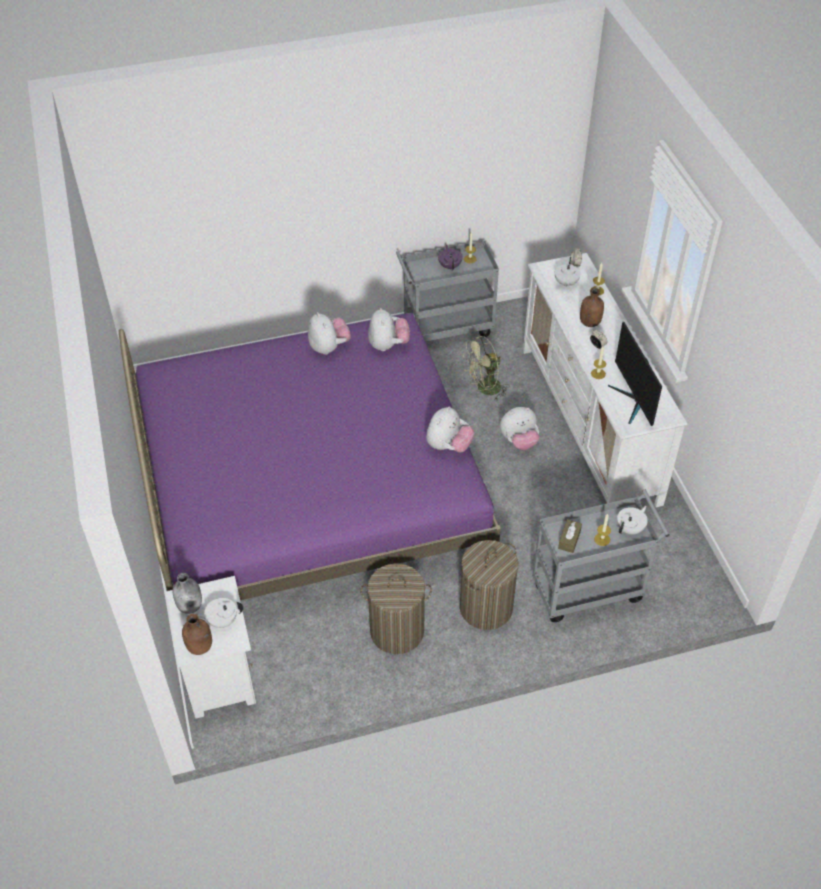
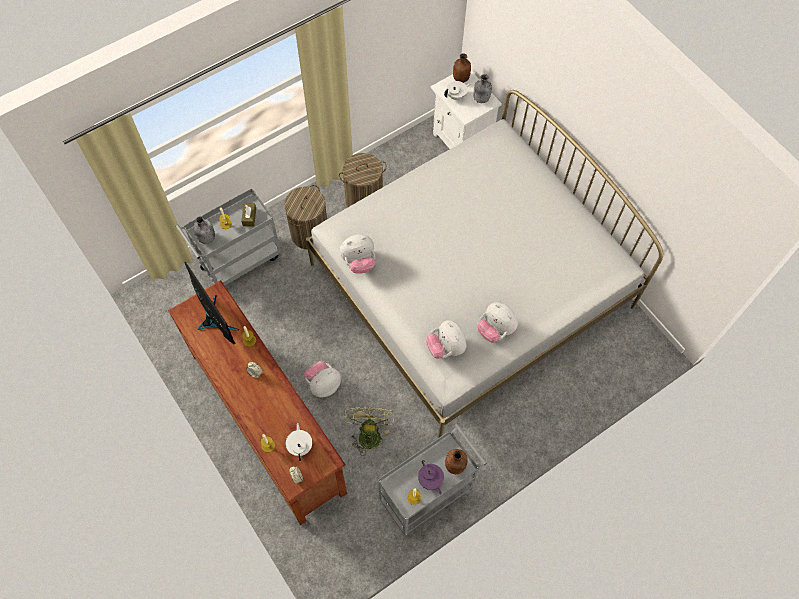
camera: 160 degrees right, 15 degrees up
(310, 491) = (471, 285): purple bed -> white bed
(448, 446) = (359, 262): plush toy -> plush toy turned 120 degrees counterclockwise
(484, 389) = (369, 433): green fan -> green fan turned 45 degrees counterclockwise
(588, 424) = (268, 422): white dresser -> brown dresser
(589, 322) = (267, 400): brown bottle -> brown bottle (455, 466)
(630, 528) = (206, 238): white teapot -> grey bottle

